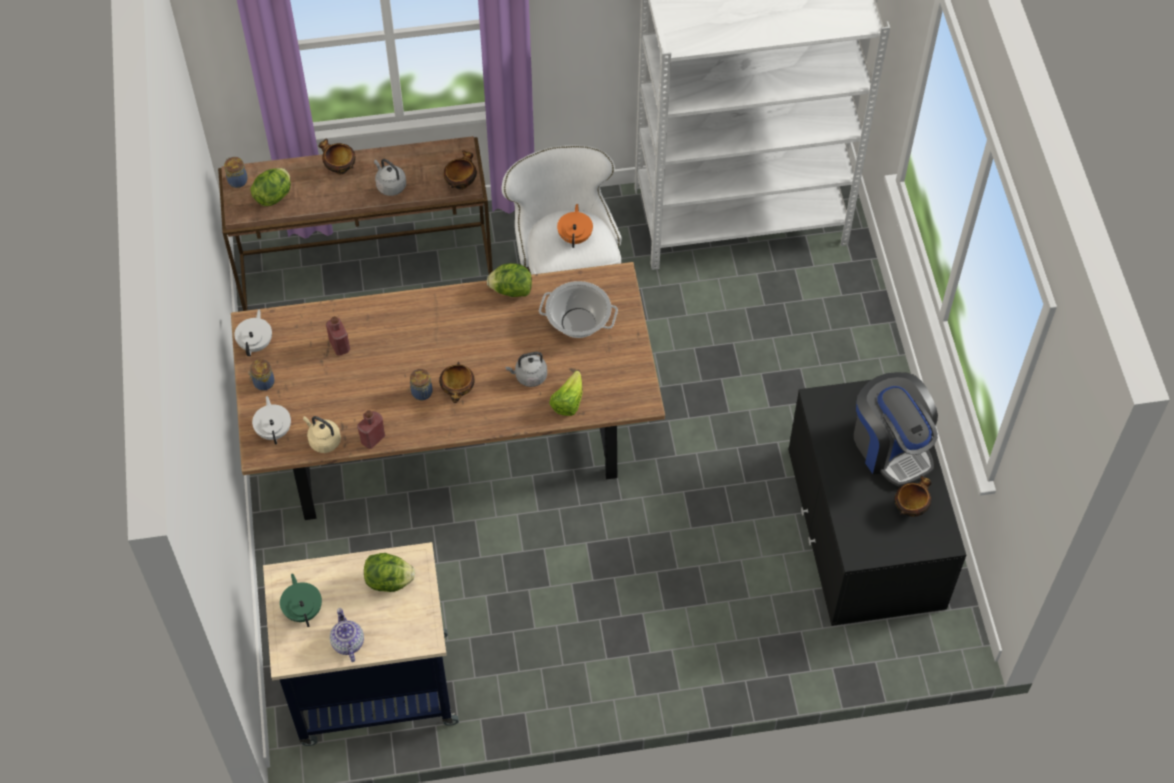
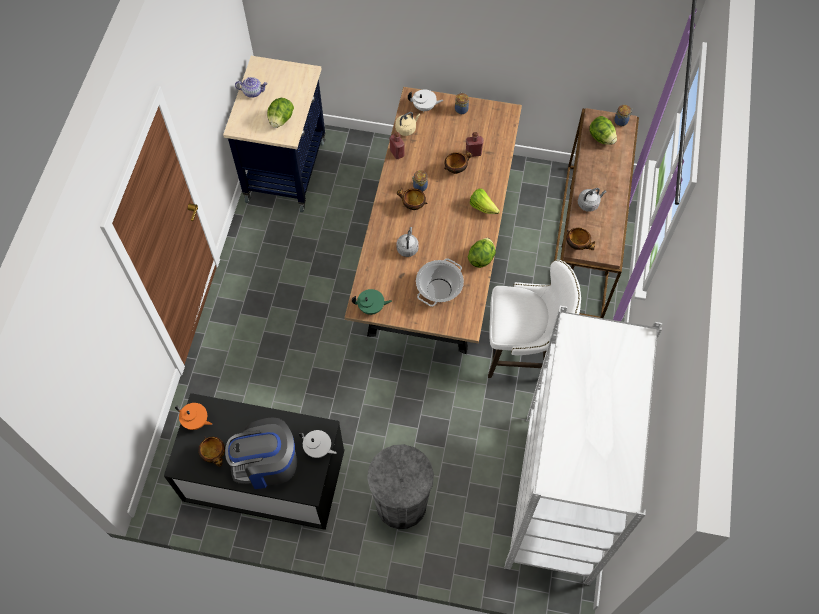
camera: 110 degrees right, 5 degrees up
(256, 343) = (492, 112): white teapot -> white teapot (318, 449)
(303, 610) = (283, 77): green teapot -> green teapot (371, 307)
(339, 168) = (614, 179): bowl -> bowl (456, 169)
(568, 402) = (378, 264): lettuce -> lettuce (483, 207)
(575, 236) = (518, 316): orange teapot -> orange teapot (196, 421)
(825, 365) = (401, 504): none -> grey trash can

